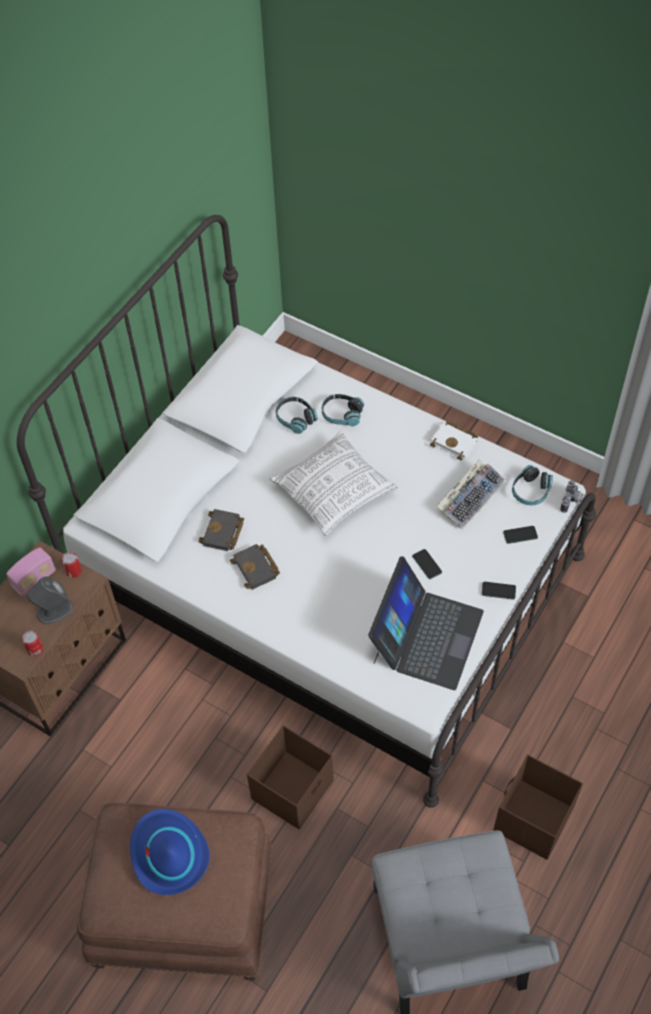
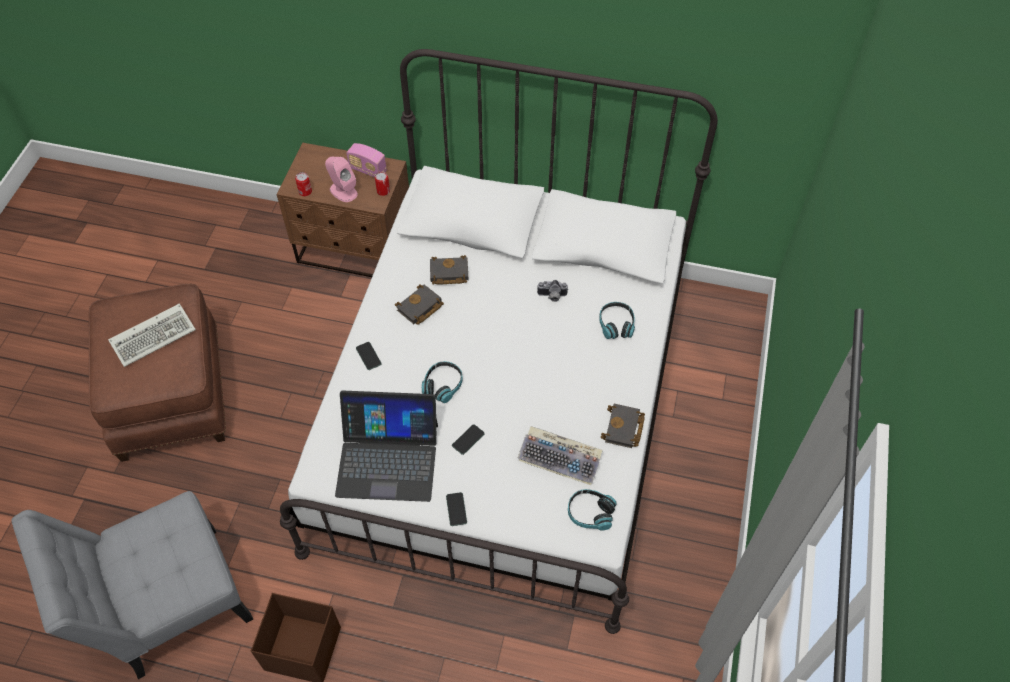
camera: 70 degrees right, 0 degrees up
(54, 610) = (343, 191): grey speaker -> pink speaker
(168, 854) = (155, 335): blue hat -> keyboard
(293, 789) = (289, 441): brown storage box -> none
(295, 419) = (595, 290): headphones -> headphones (443, 385)
(333, 492) = (522, 342): pillow -> none
(455, 442) = (624, 429): white book -> black book
(520, 535) = (531, 515): phone -> phone (368, 356)
(571, 501) = (591, 555): camera -> camera (552, 296)

